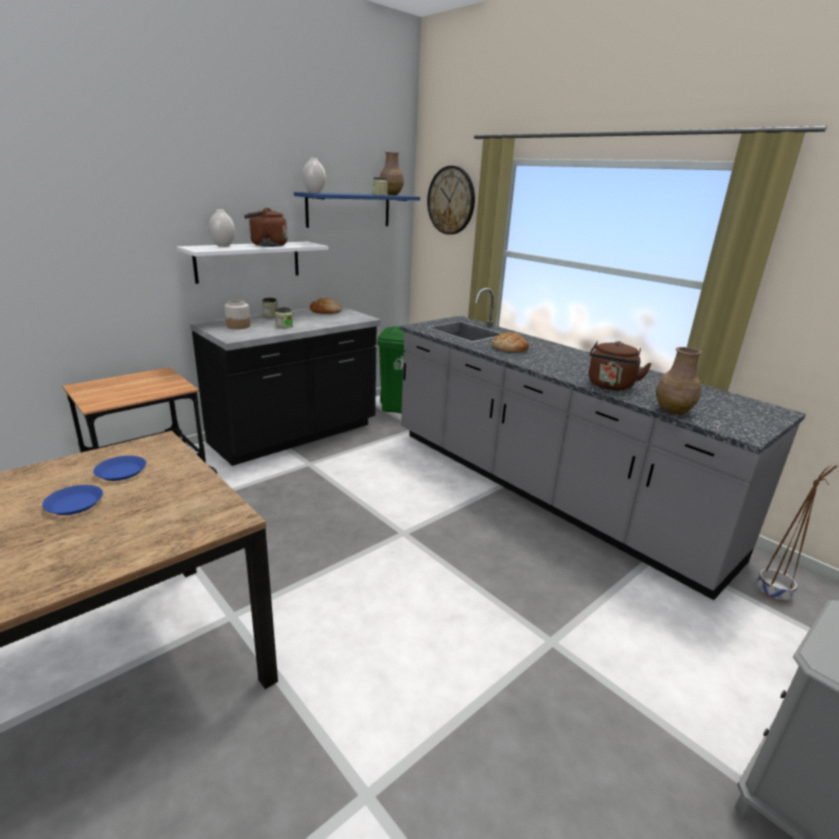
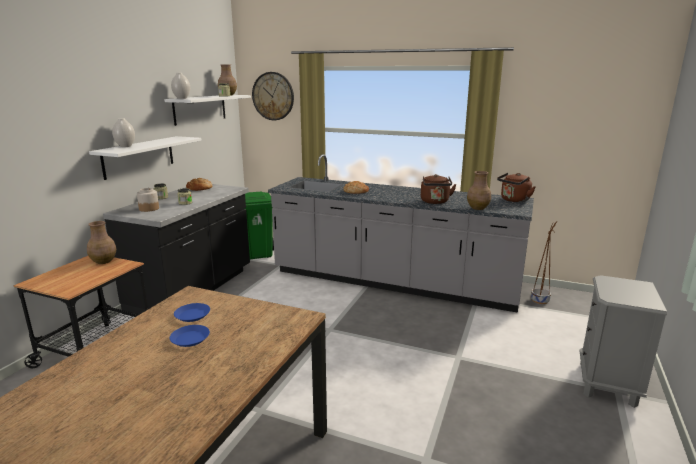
camera: 25 degrees left, 5 degrees down
(166, 379) = (104, 261): none -> brown vase
(266, 245) = (156, 142): brown kettle -> brown kettle (514, 200)
(349, 210) = (200, 109): blue shelf -> white shelf

